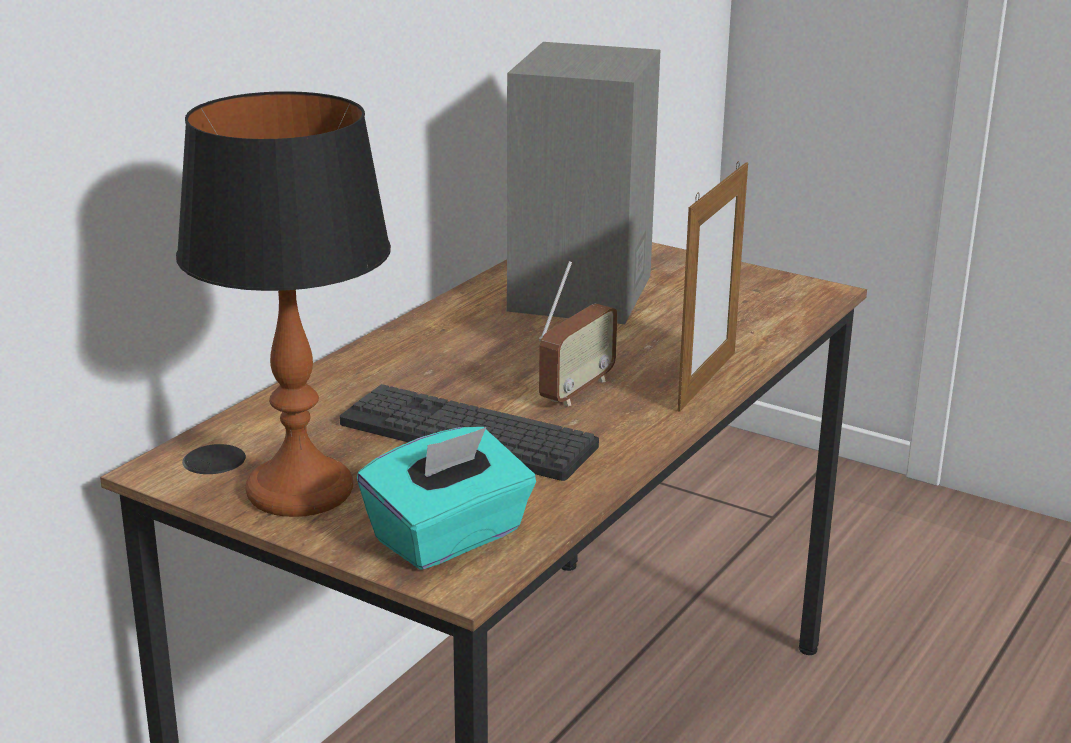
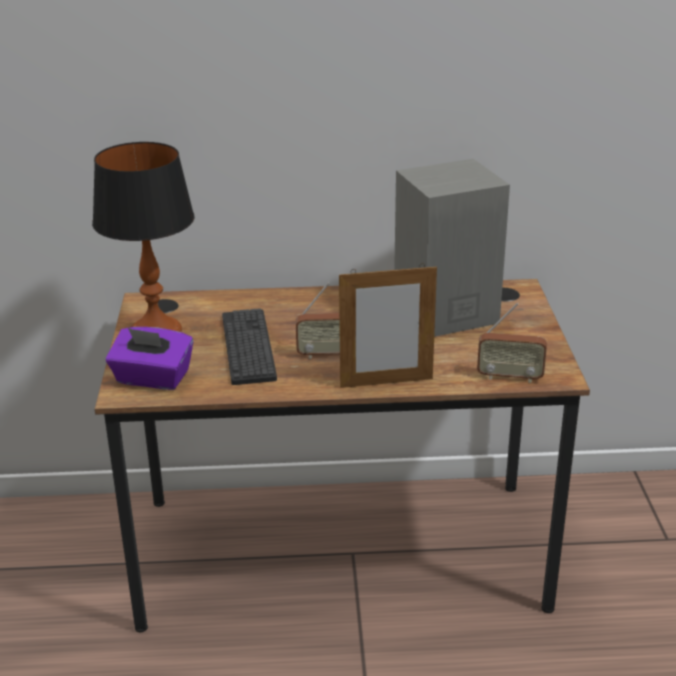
camera: 55 degrees right, 5 degrees up
(449, 537) = (152, 378): turquoise tissue box -> purple tissue box
(787, 313) = (509, 377): none -> radio

